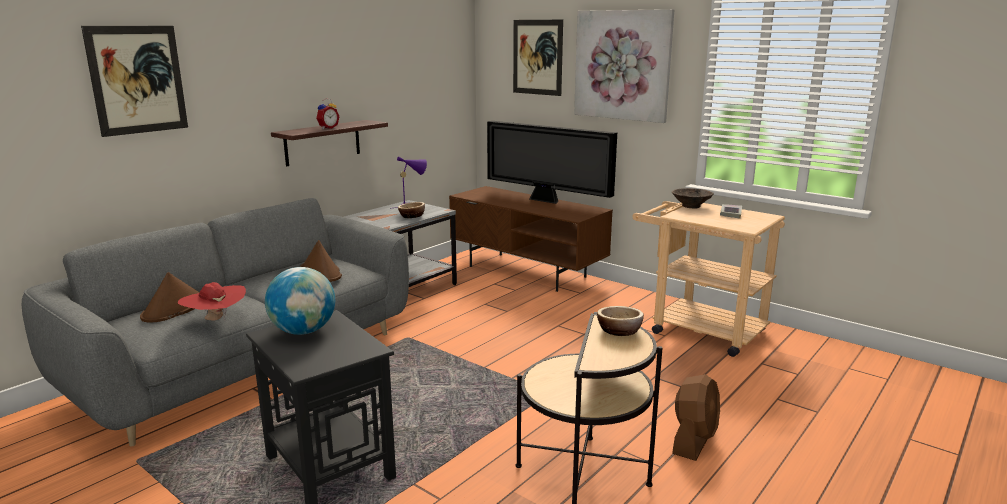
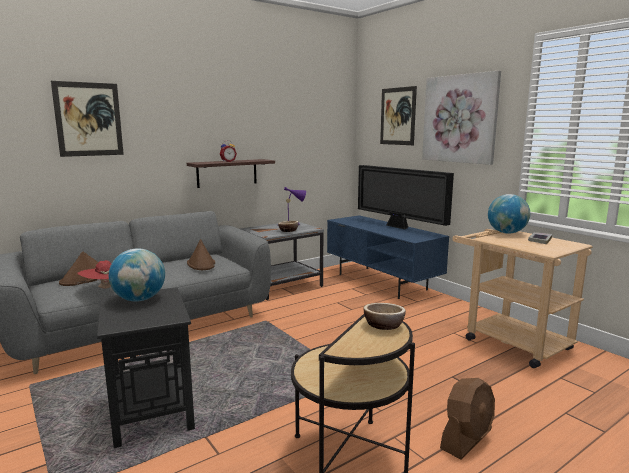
camera: 15 degrees right, 5 degrees down
(528, 272) = (382, 282): brown tv stand -> blue tv stand
(692, 206) = (506, 233): brown bowl -> globe

